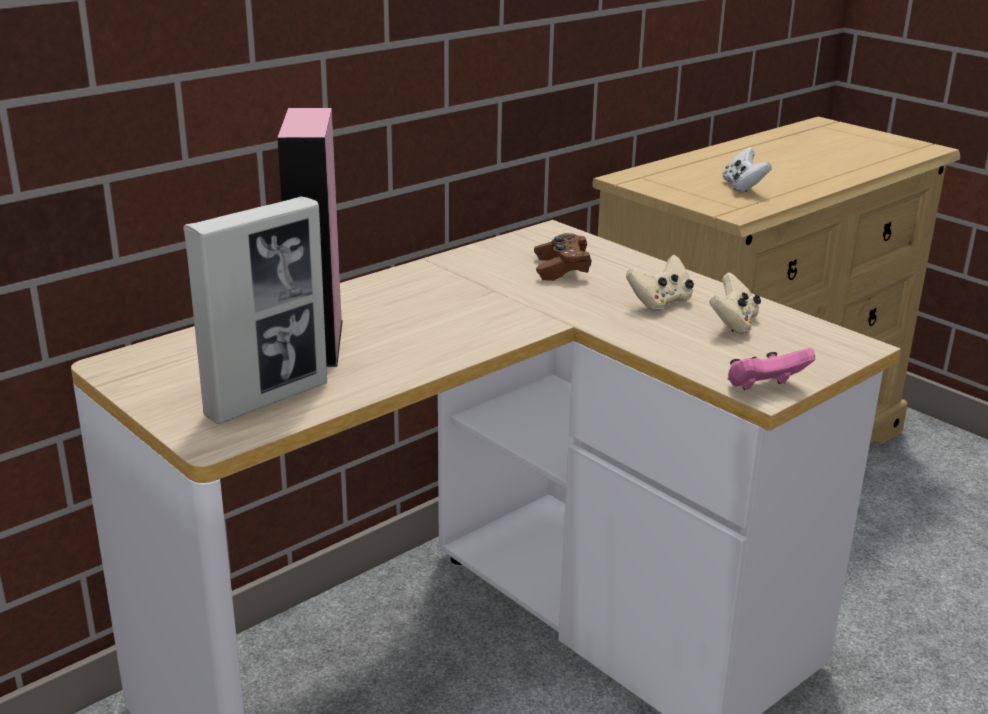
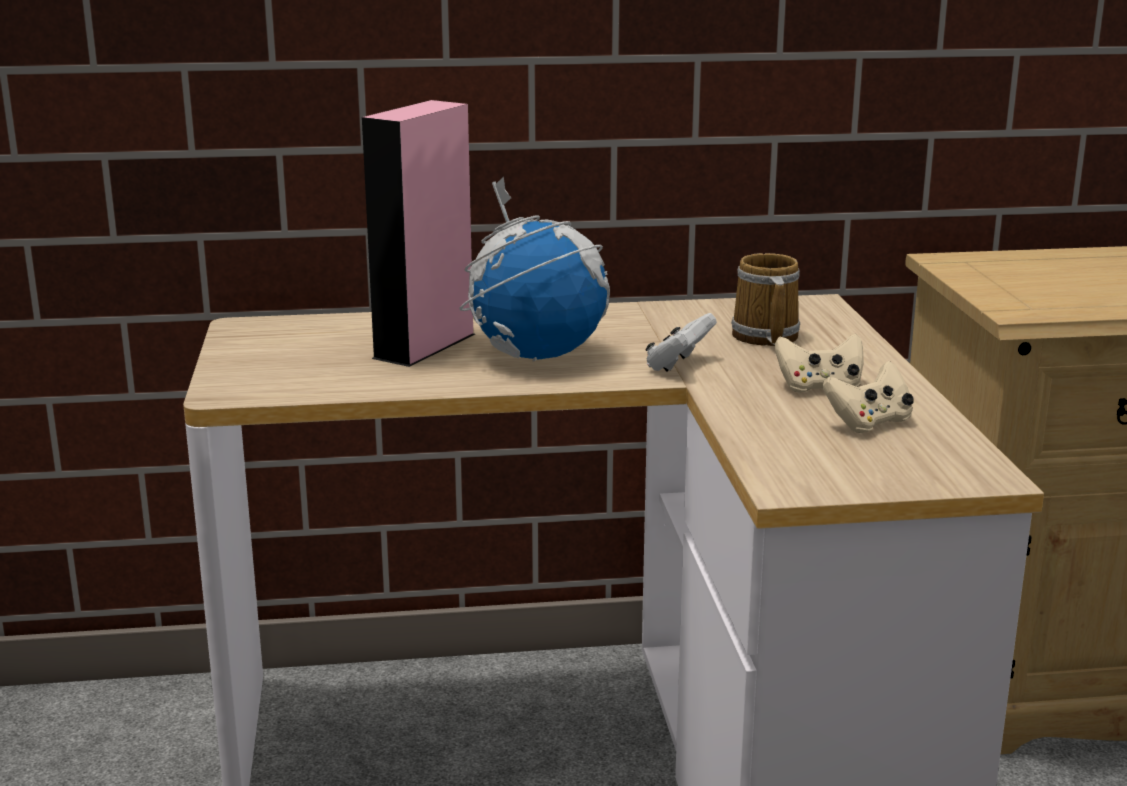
camera: 35 degrees right, 5 degrees down
(267, 399) = (313, 376): picture frame -> none
(422, 327) = (537, 354): none -> globe
(561, 269) = (764, 337): brown game controller -> mug
(743, 187) = (1079, 290): white game controller -> white game controller (678, 365)
(764, 388) = (794, 484): pink game controller -> none

